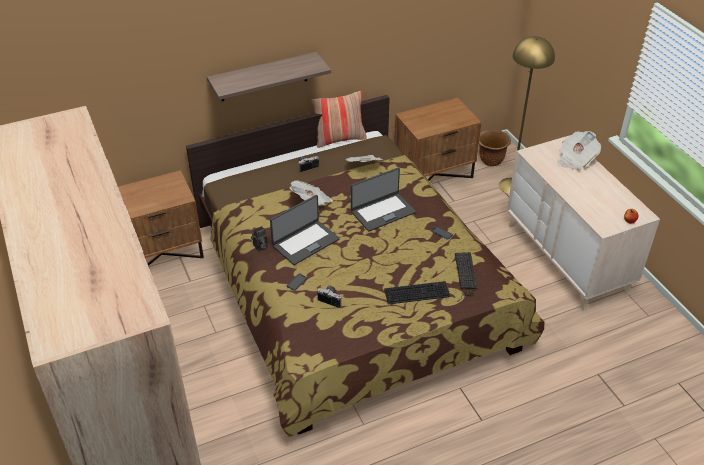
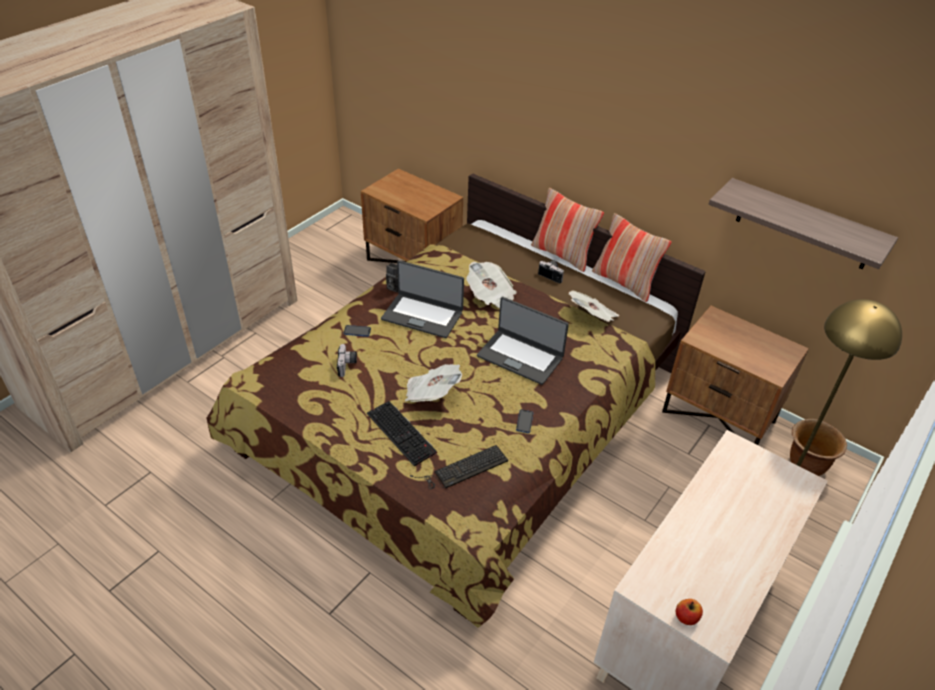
camera: 60 degrees right, 0 degrees up
(263, 77) = (566, 148): shelf -> shelf (804, 225)
(287, 153) = (562, 254): none -> pillow
(575, 160) = (773, 504): newspaper -> newspaper (431, 394)

